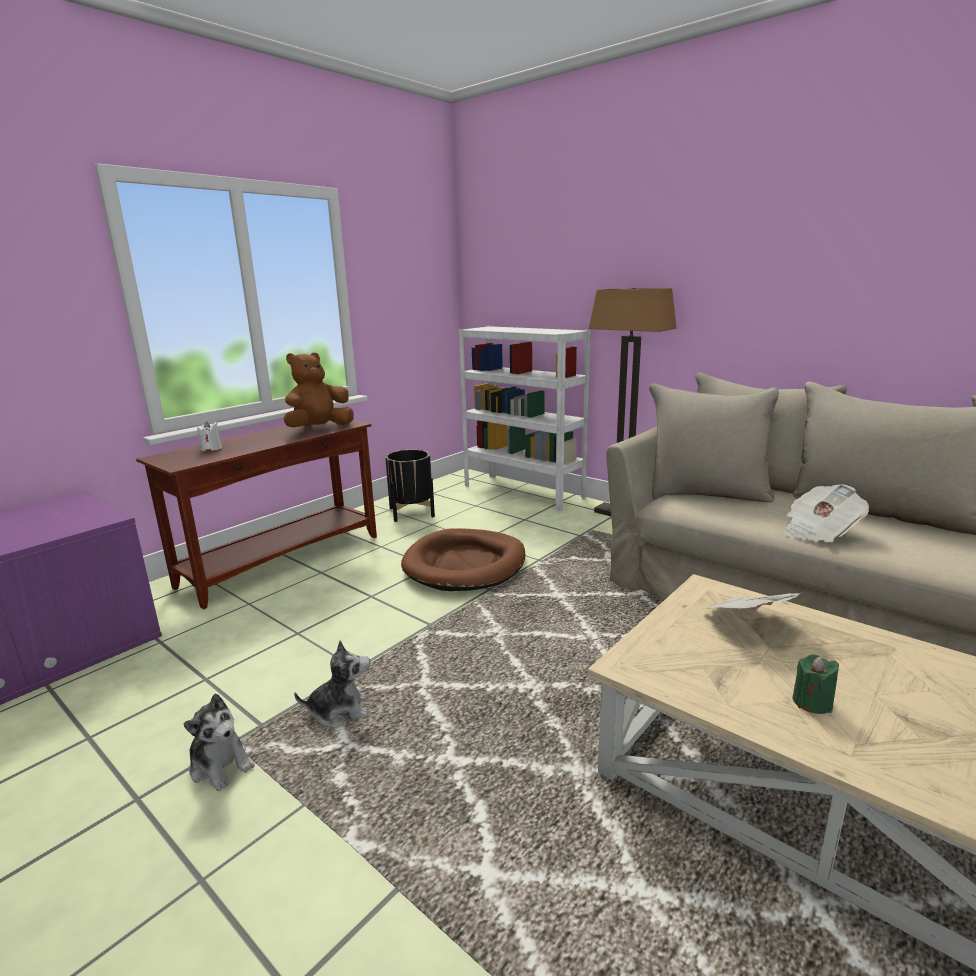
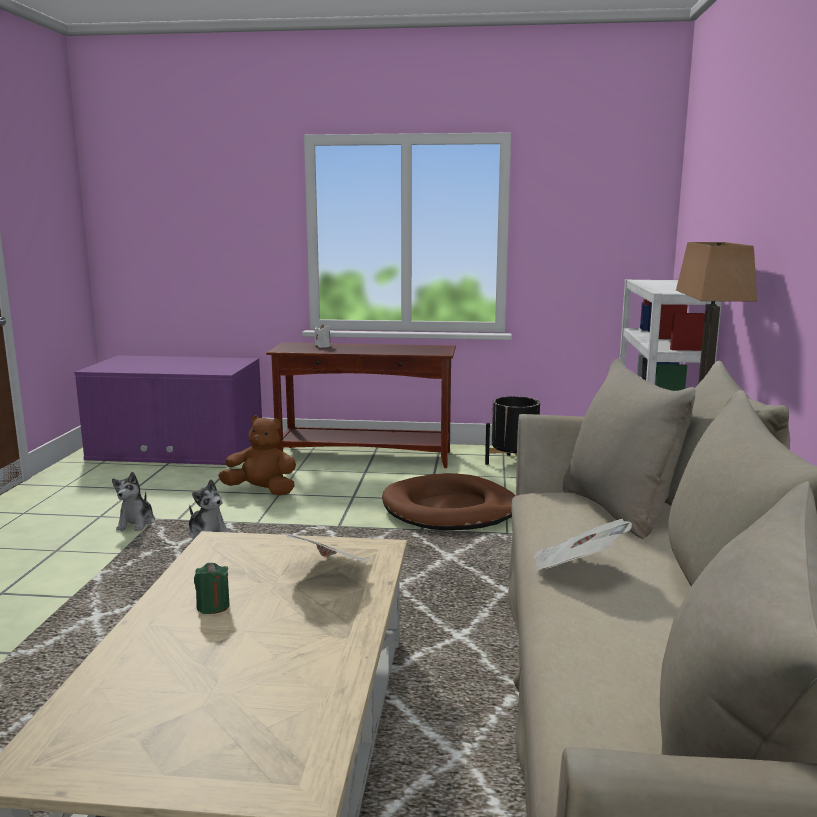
camera: 55 degrees right, 5 degrees down
(319, 428) = (412, 350): brown plush toy -> brown plush toy (262, 491)

